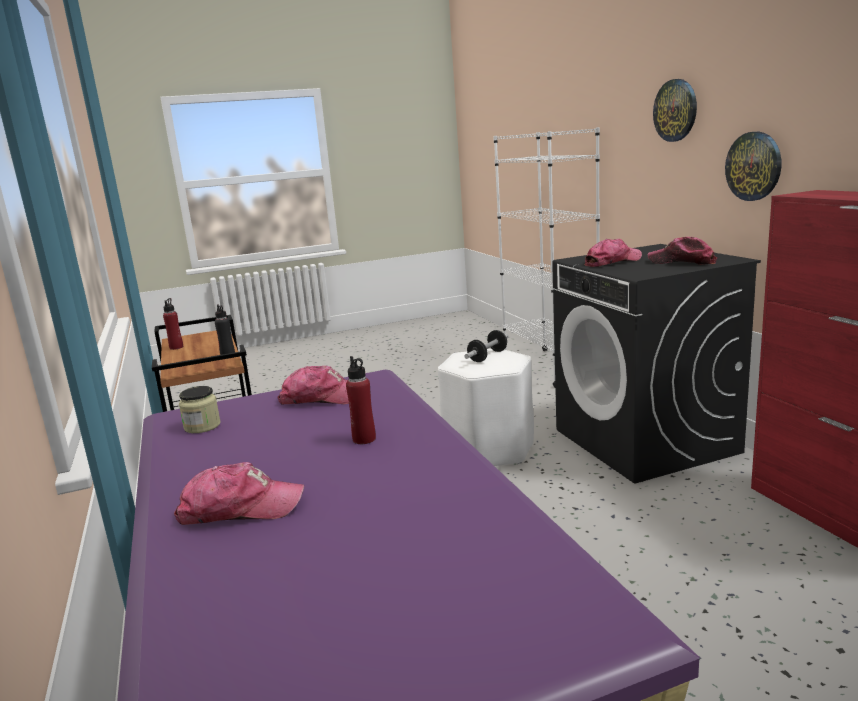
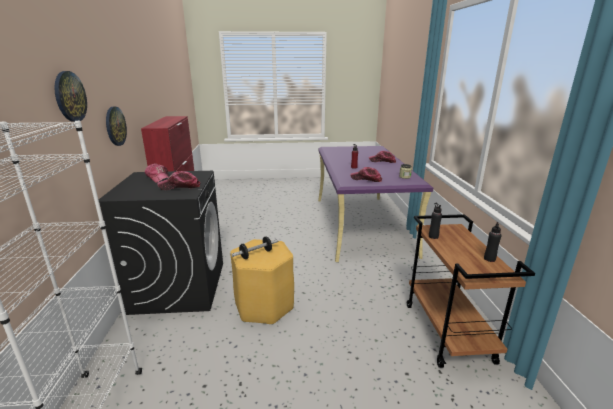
camera: 165 degrees left, 5 degrees up
(176, 347) = (489, 259): red bottle -> black bottle
(489, 449) = (264, 306): white stool -> yellow stool

